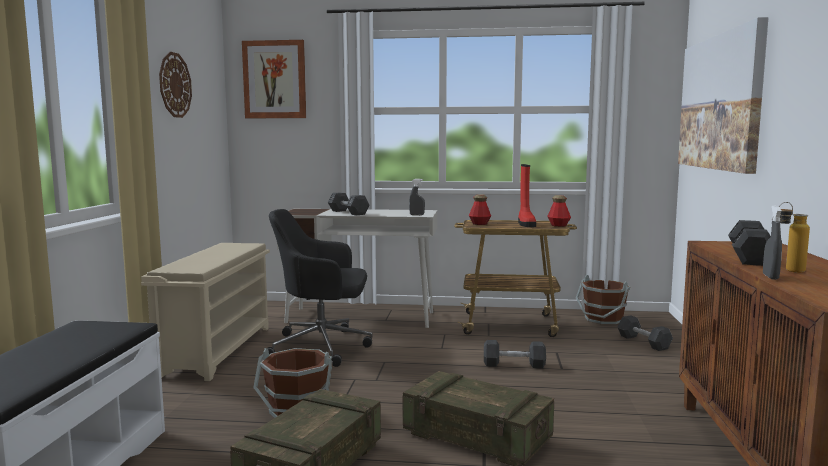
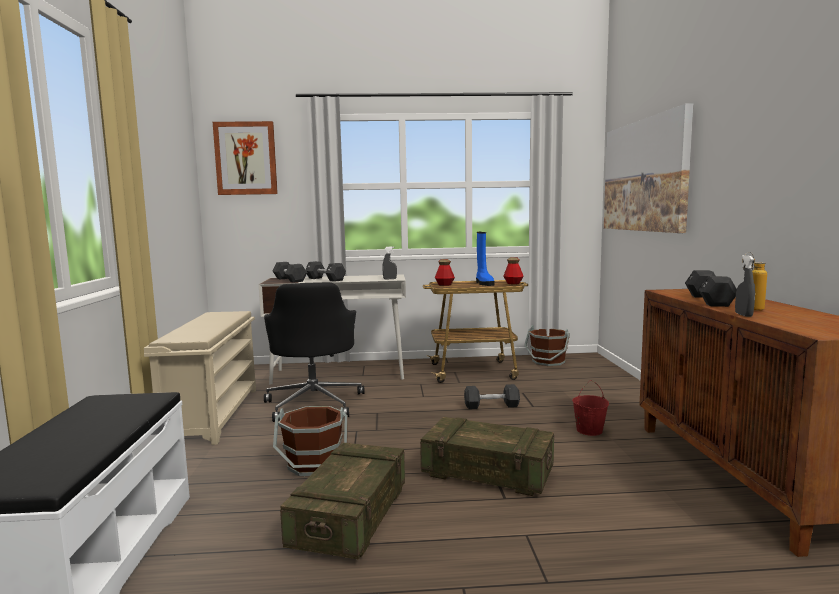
camera: 10 degrees left, 0 degrees up
(174, 85) = (156, 162): wall clock -> none
(323, 346) = (314, 403): black office chair -> black office chair turned 90 degrees counterclockwise
(525, 224) = (484, 283): red boot -> blue boot
(615, 401) = (589, 430): none -> red bucket
(643, 342) = (589, 379): black dumbbell -> black dumbbell (289, 280)

